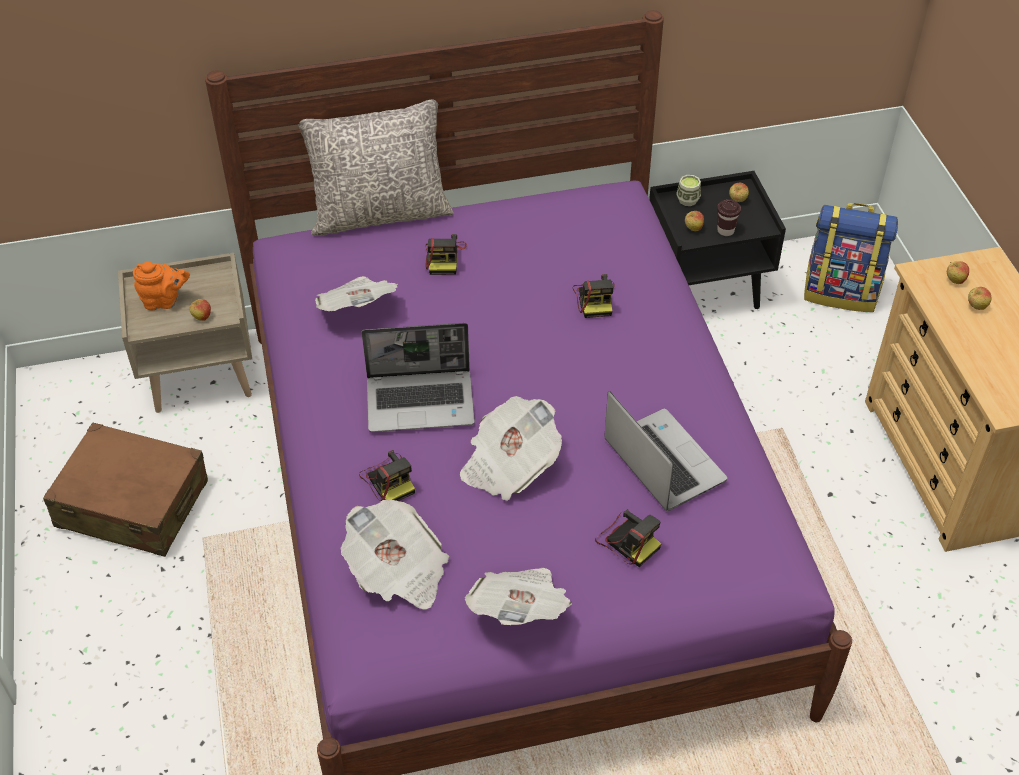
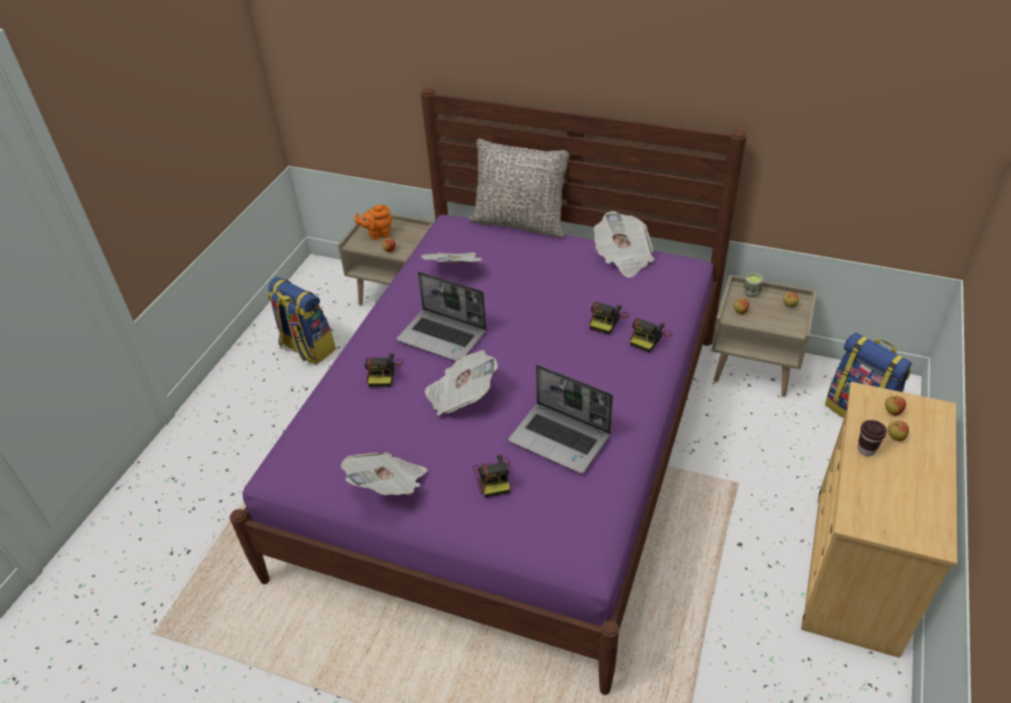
camera: 35 degrees right, 5 degrees down
(132, 504) = (306, 348): brown suitcase -> backpack
(164, 301) = (378, 234): orange teapot -> orange teapot turned 135 degrees clockwise
(398, 572) = (341, 427): newspaper -> newspaper (623, 258)
(444, 258) = (533, 260): camera -> camera (649, 338)
(661, 461) = (561, 438): laptop -> laptop turned 120 degrees clockwise
(706, 289) = (754, 369): black nightstand -> beige nightstand
(725, 231) = (763, 322): brown cup -> brown cup (866, 450)

